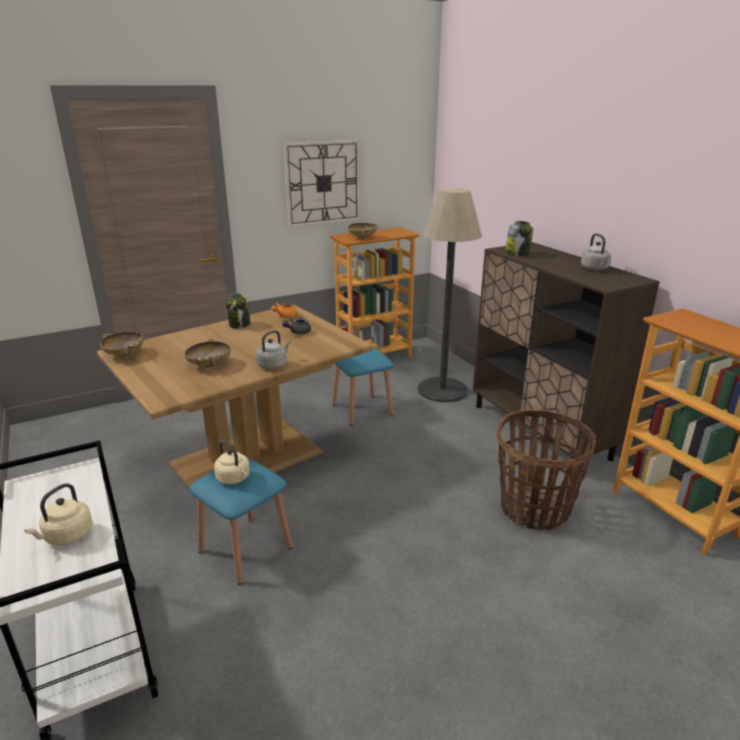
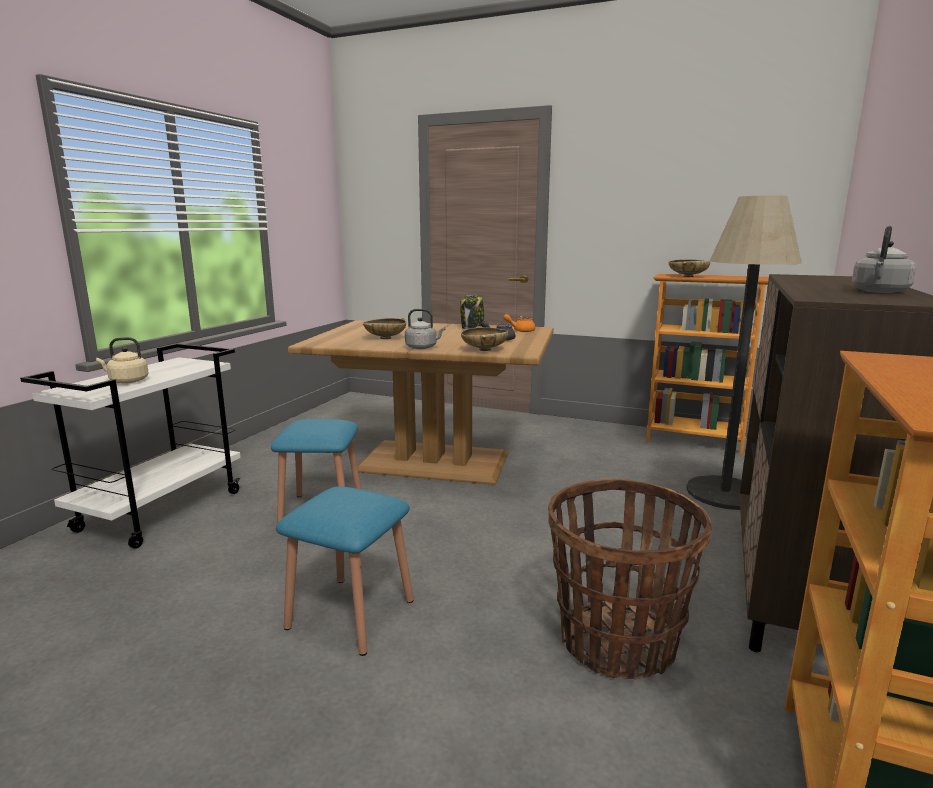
camera: 50 degrees right, 10 degrees down
(124, 354) = (360, 324): beige bowl -> beige bowl (484, 350)
(234, 478) = (310, 425): beige kettle -> none
(323, 183) = (661, 211): wall clock -> none
(362, 409) = (594, 472): blue stool -> blue stool (350, 613)
(517, 253) = (801, 278): jar -> none

